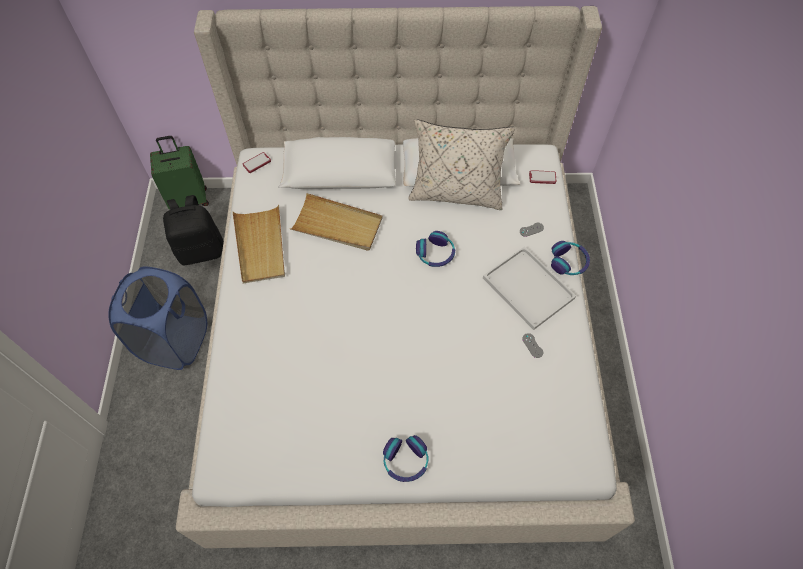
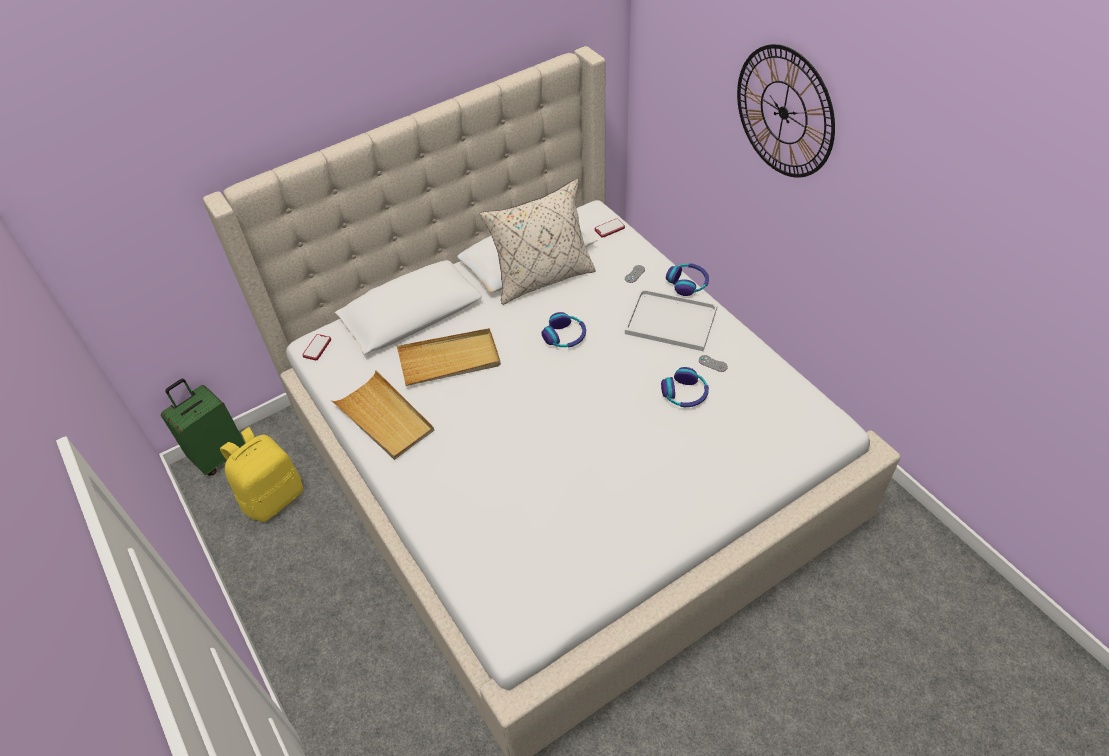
camera: 30 degrees left, 10 degrees down
(175, 341) = (314, 601): blue laundry basket -> none
(201, 250) = (273, 497): black backpack -> yellow backpack
(405, 461) = (682, 518): headphones -> headphones (685, 394)
(717, 163) = (784, 112): none -> wall clock

